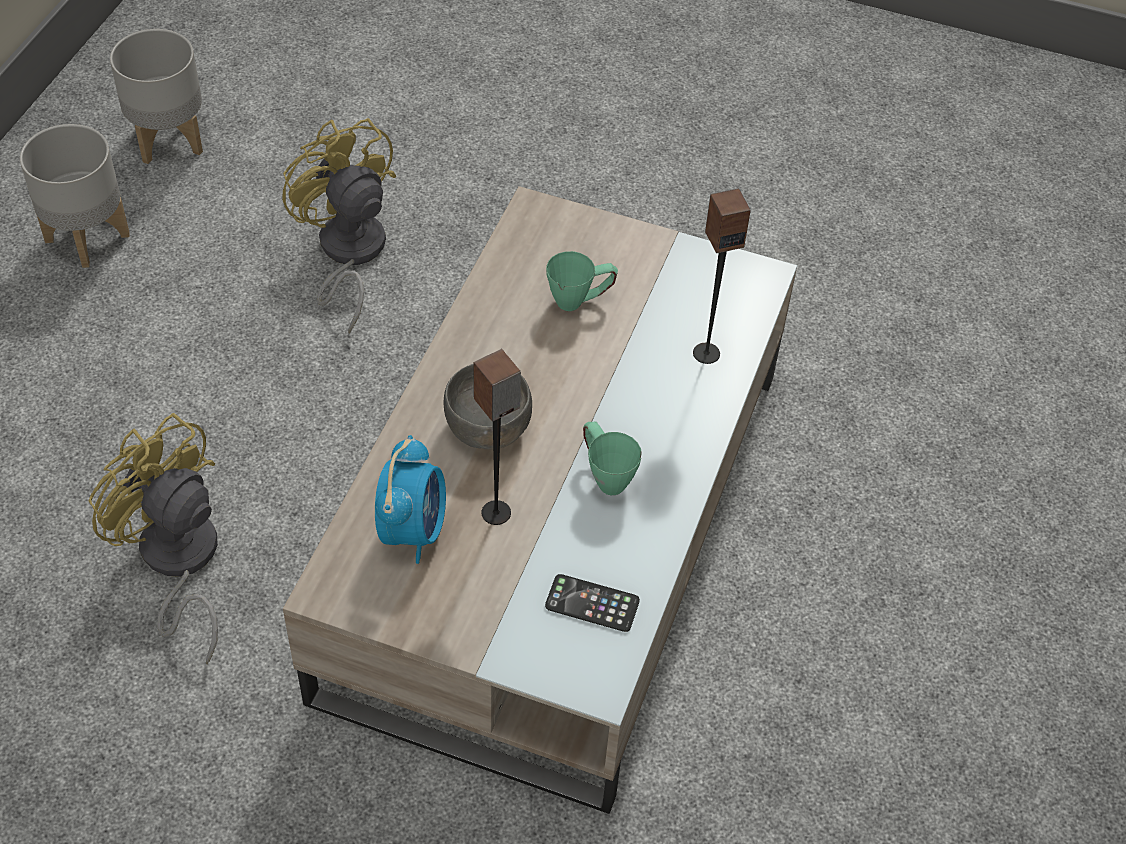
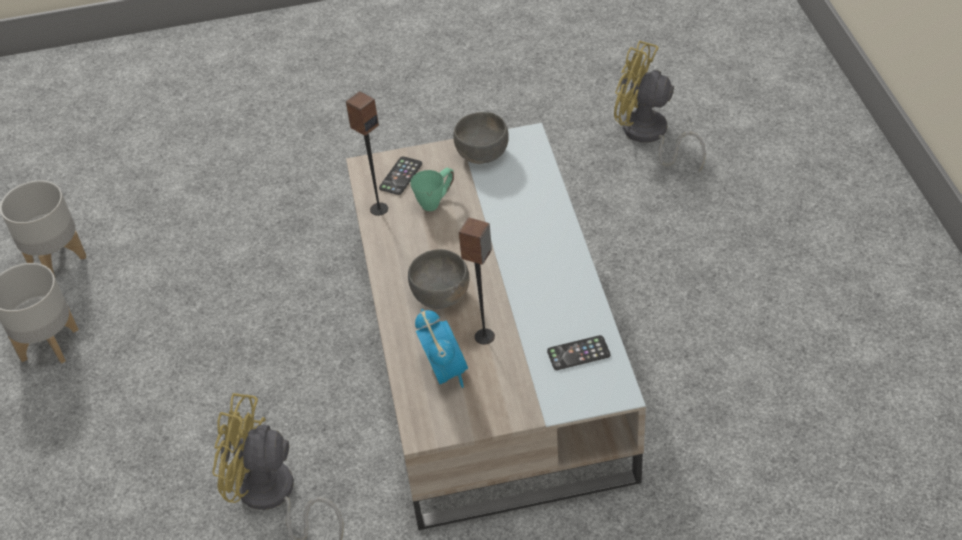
camera: 25 degrees left, 5 degrees down
(347, 254) = (234, 267): yellow fan -> yellow fan (649, 136)
(564, 244) = (400, 176): none -> phone
(605, 475) = (529, 284): green mug -> none
(688, 267) = (483, 153): none -> grey bowl
(706, 353) = (530, 192): speaker -> speaker (378, 209)

